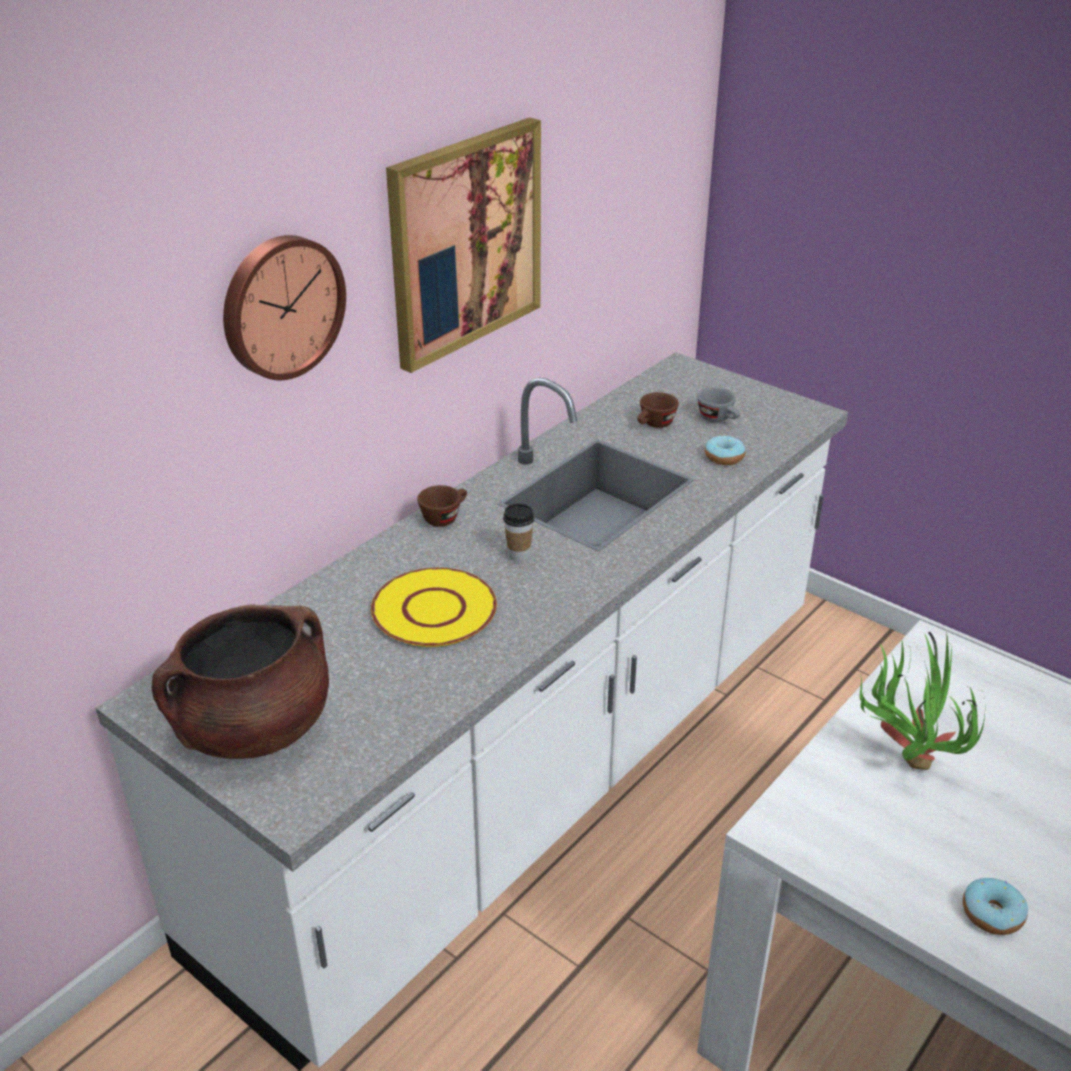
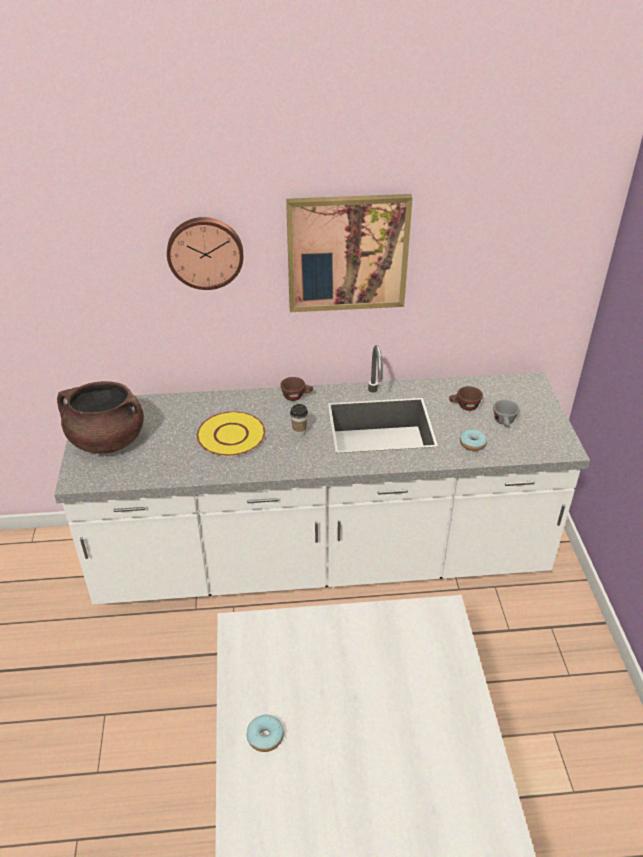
camera: 45 degrees right, 5 degrees up
(903, 758) = (339, 646): potted plant -> none

